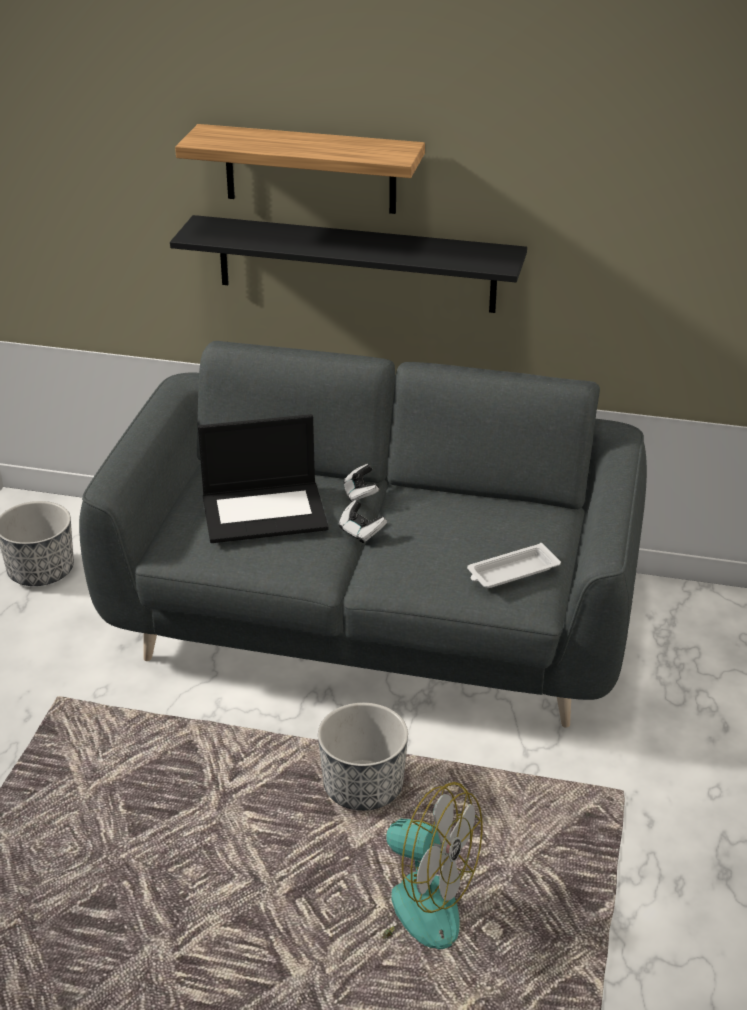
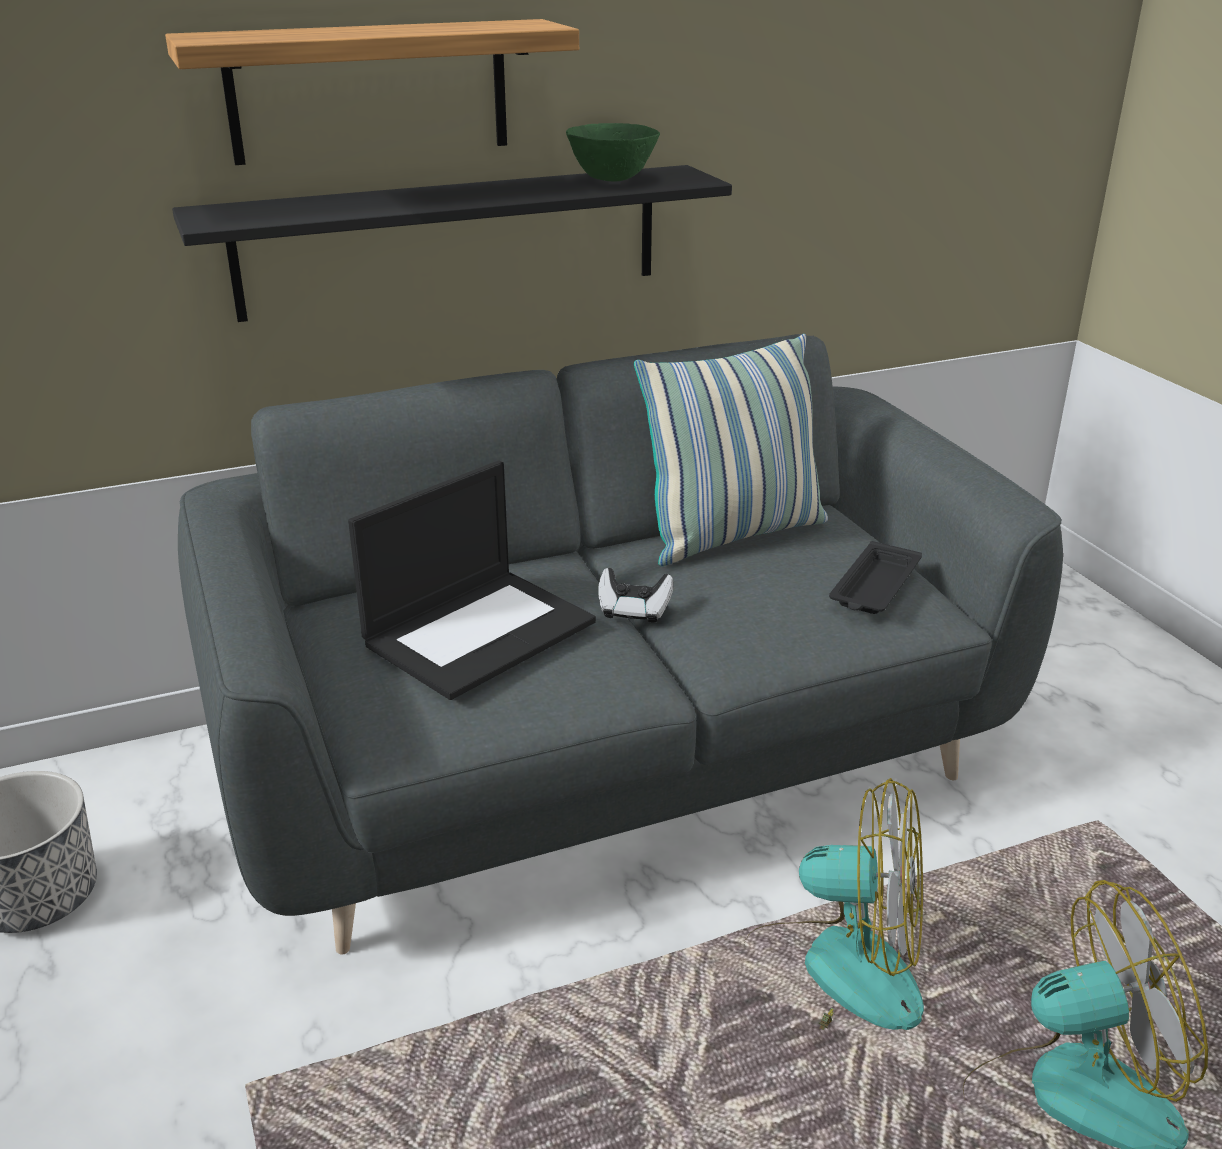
camera: 35 degrees left, 5 degrees down
(360, 494) = (577, 568): game controller -> none
(363, 786) = (831, 974): planter -> fan
(453, 251) = (612, 179): none -> green bowl
(476, 506) = (732, 535): none -> pillow
(511, 572) = (874, 587): white tray -> black tray

